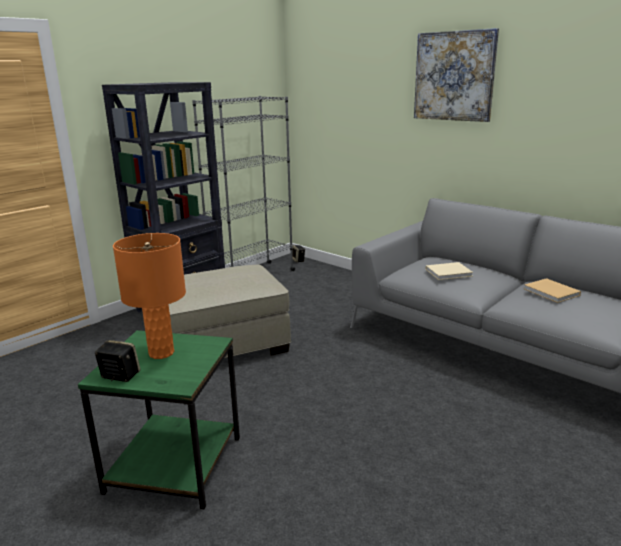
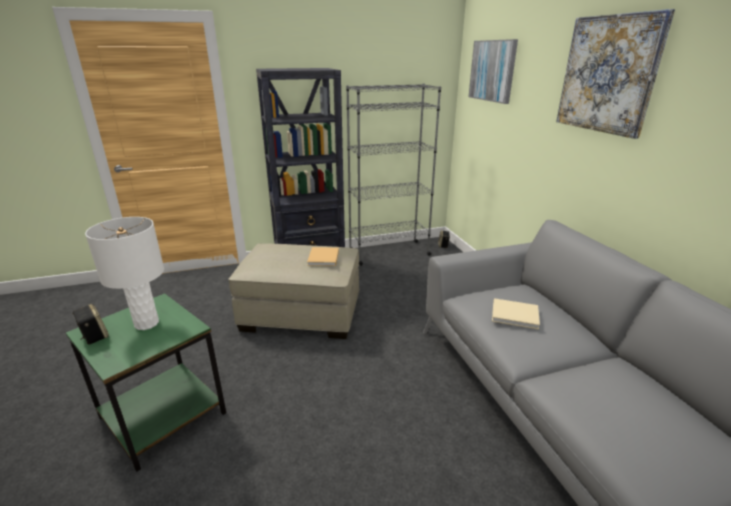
camera: 30 degrees right, 5 degrees up
(161, 353) = (146, 323): orange table lamp -> white table lamp
(331, 80) = (492, 71): none -> picture
(552, 292) = (622, 391): beige book -> beige book (323, 258)

